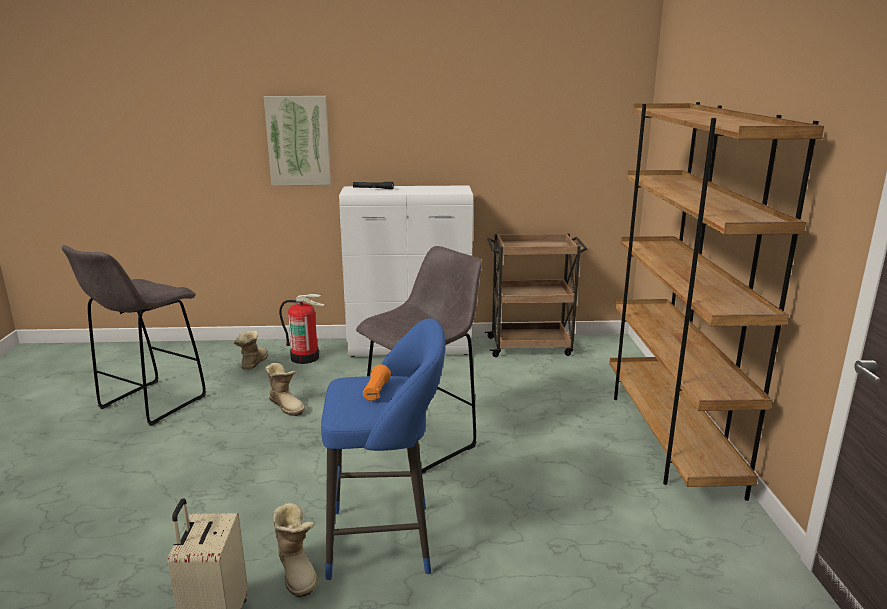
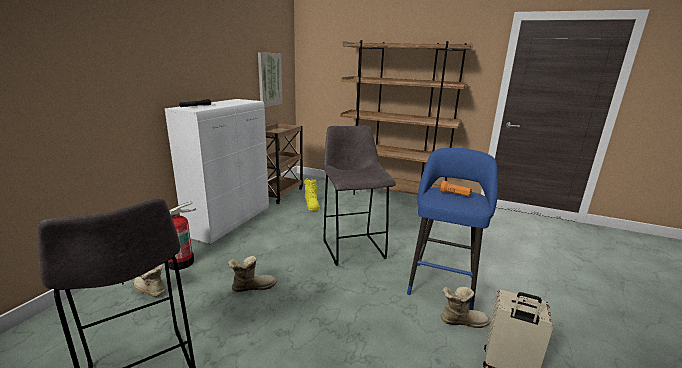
camera: 65 degrees left, 0 degrees up
(298, 141) = (117, 68): picture -> picture (269, 79)
(524, 378) = (311, 204): none -> yellow boot

